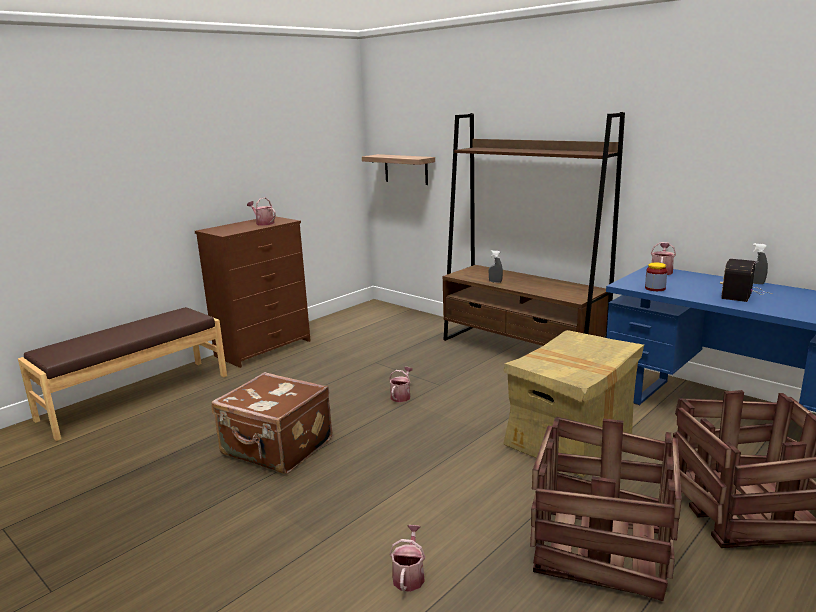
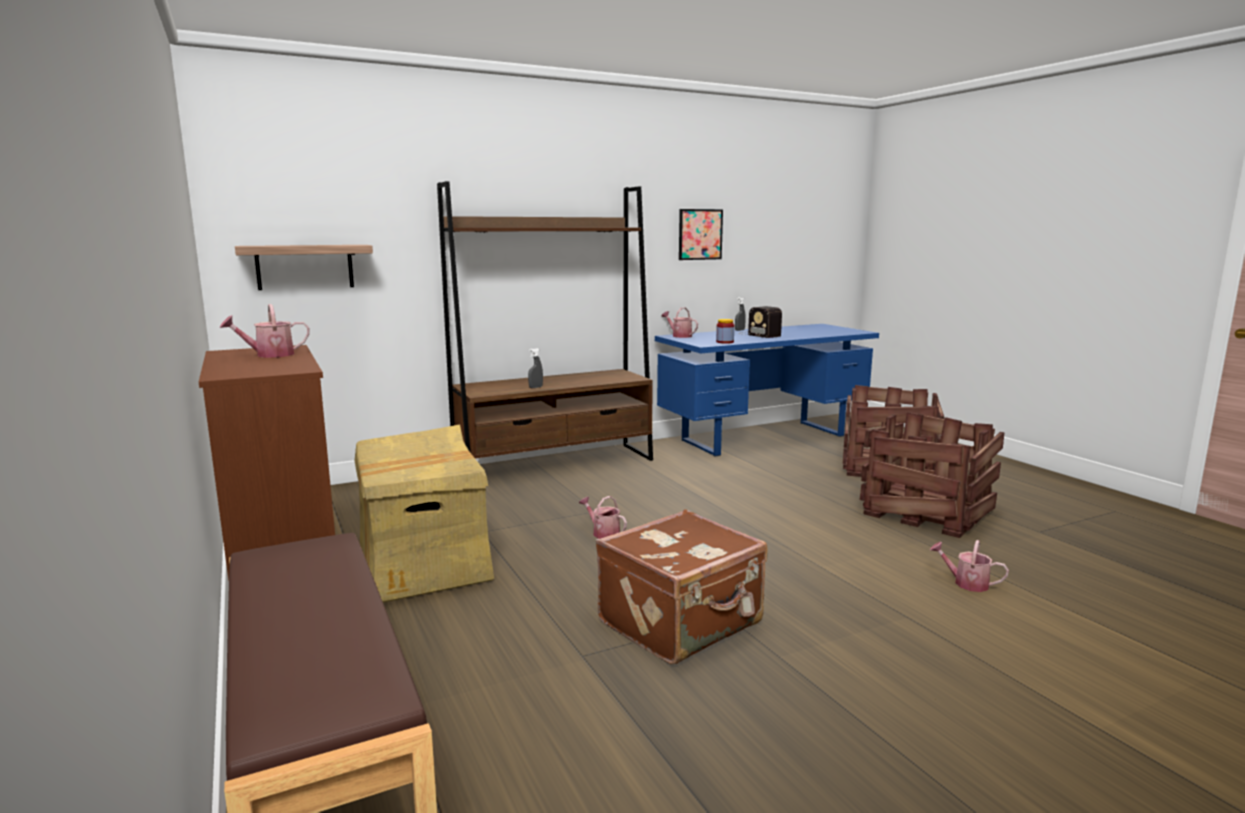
camera: 70 degrees left, 5 degrees down
(569, 441) = (765, 487): cardboard box -> cardboard box (424, 566)
(720, 162) = (700, 234): none -> picture

